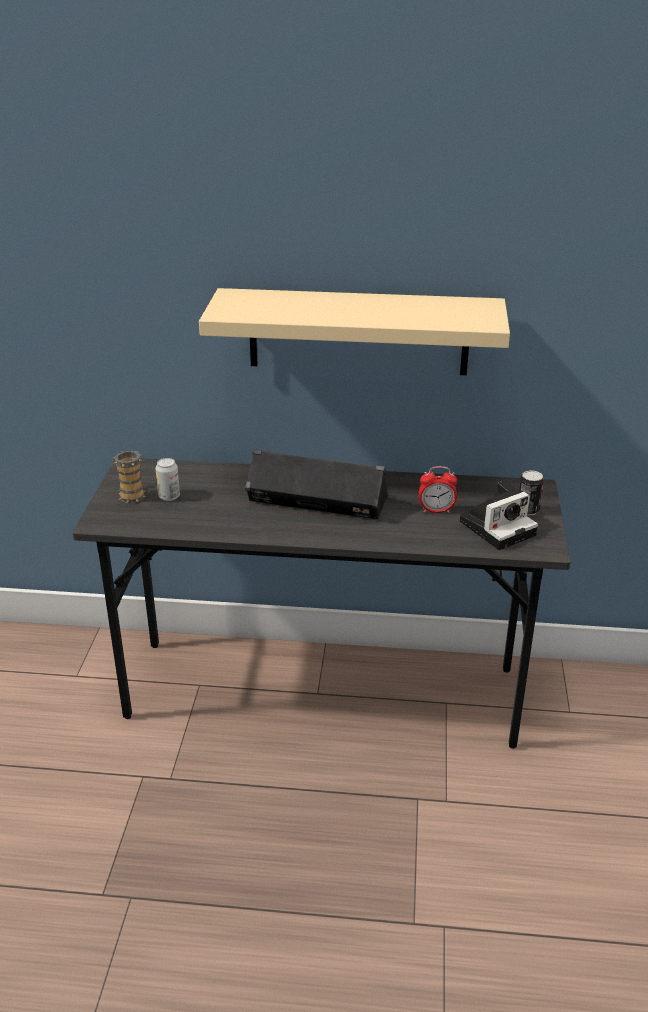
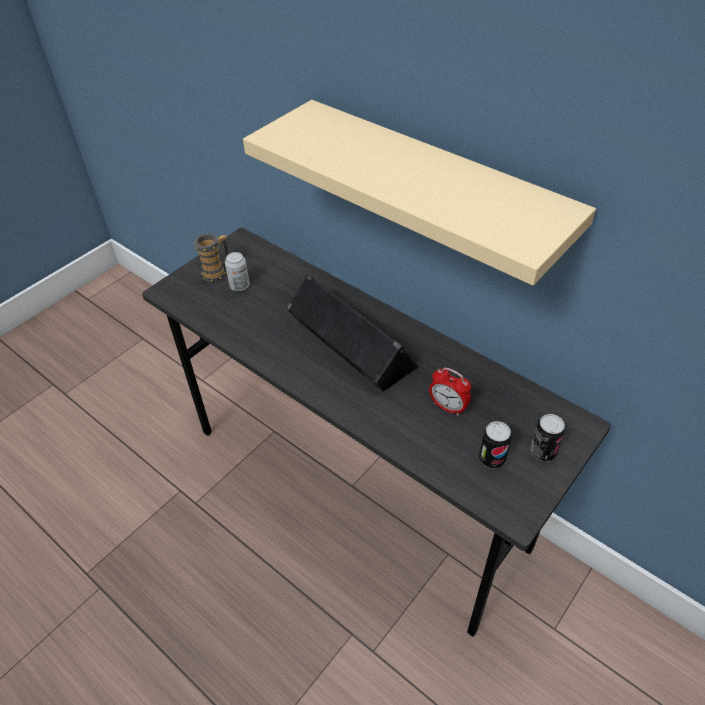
camera: 35 degrees right, 15 degrees up
(499, 527) = (491, 459): camera -> can

